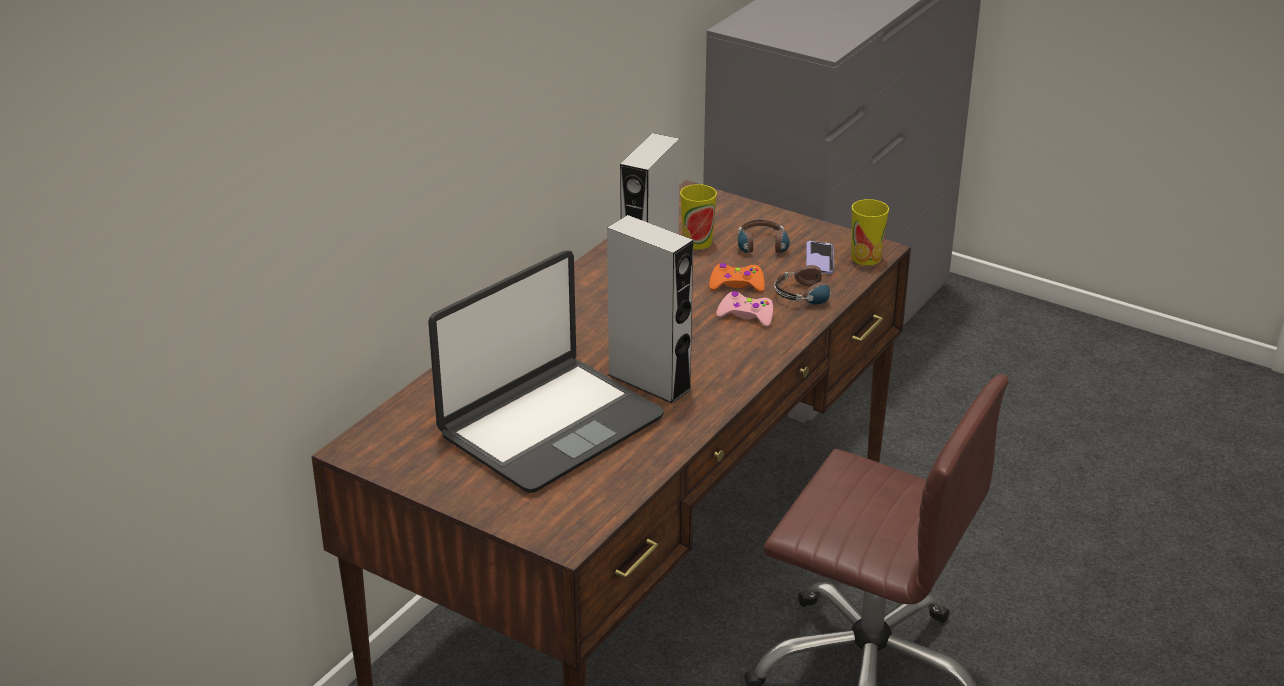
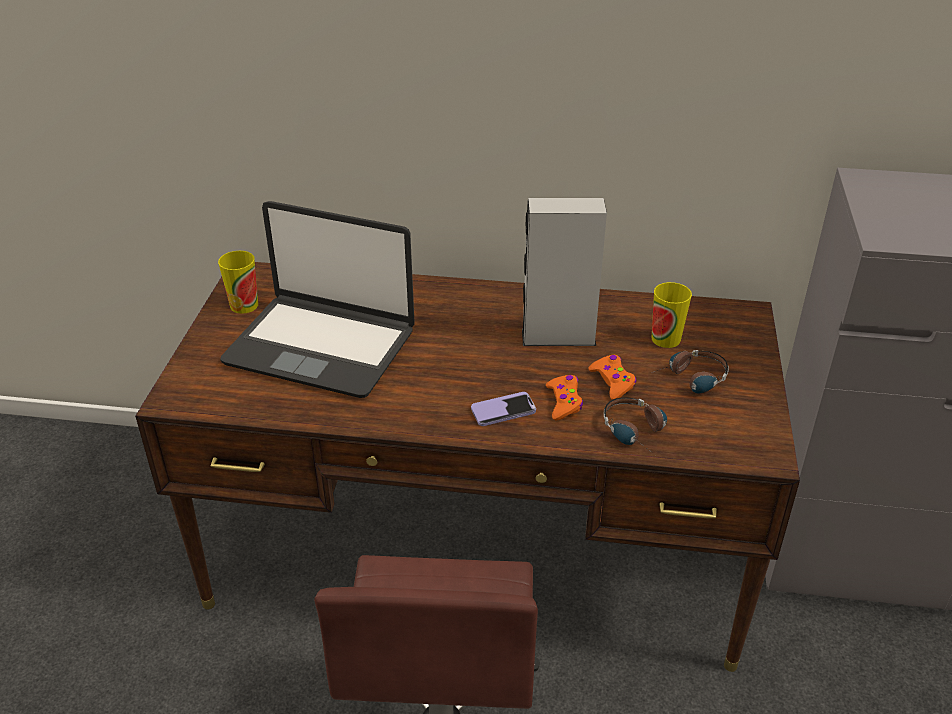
camera: 65 degrees right, 5 degrees up
(649, 381) = (416, 377): grey speaker -> none
(746, 315) = (564, 402): pink game controller -> orange game controller
(819, 259) = (708, 421): phone -> phone (503, 410)
(866, 258) = (742, 452): cup -> cup (244, 305)

